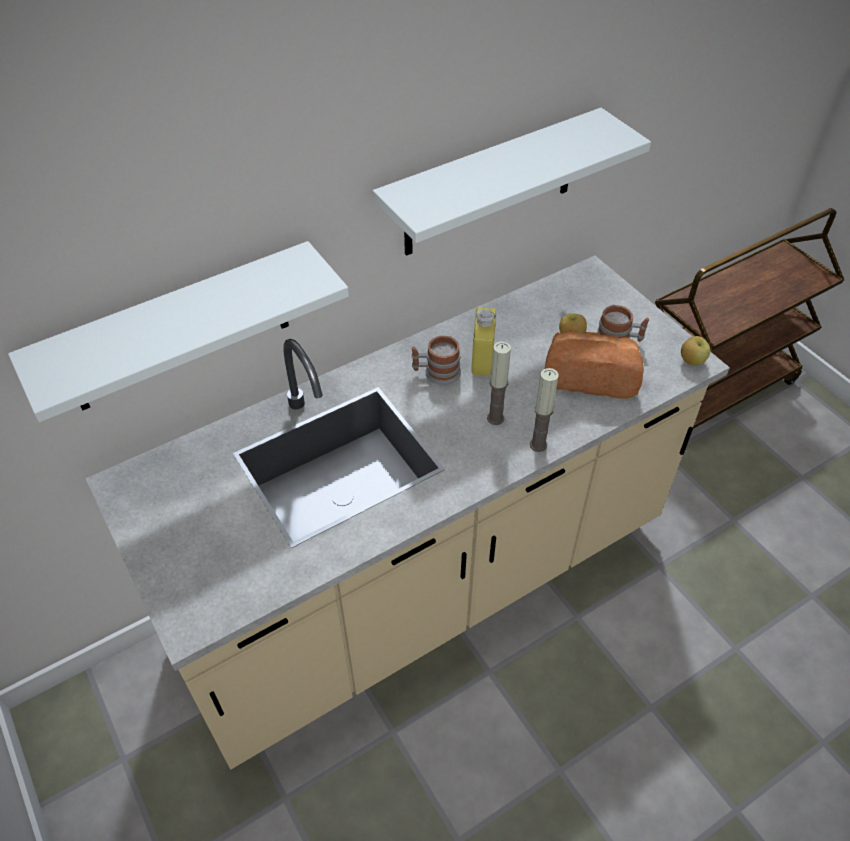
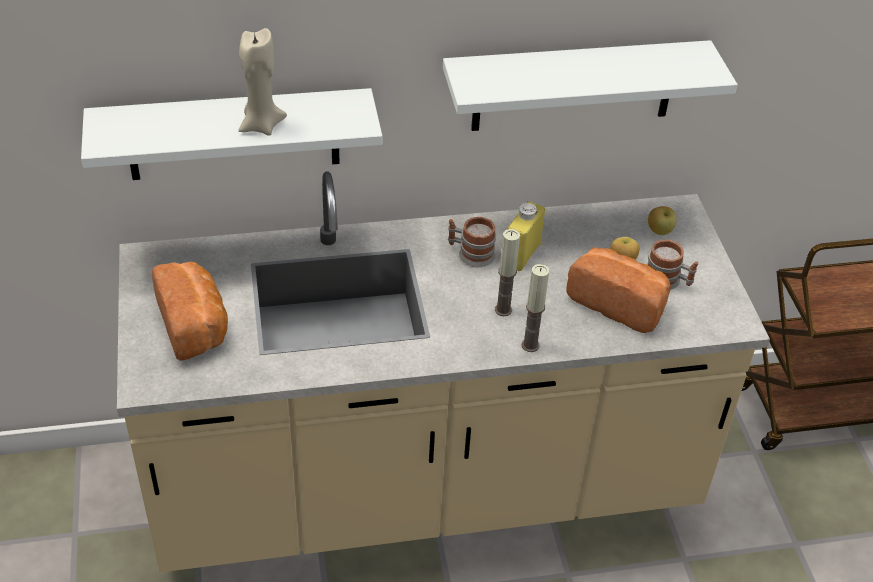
camera: 20 degrees right, 5 degrees down
(210, 540) = (195, 325): none -> bread
(218, 313) = (261, 125): none -> beige candle
(691, 361) = (733, 321): apple -> apple (659, 231)

